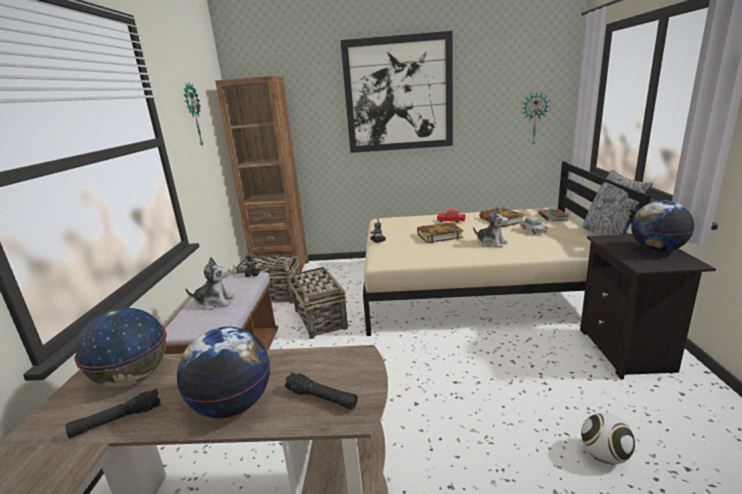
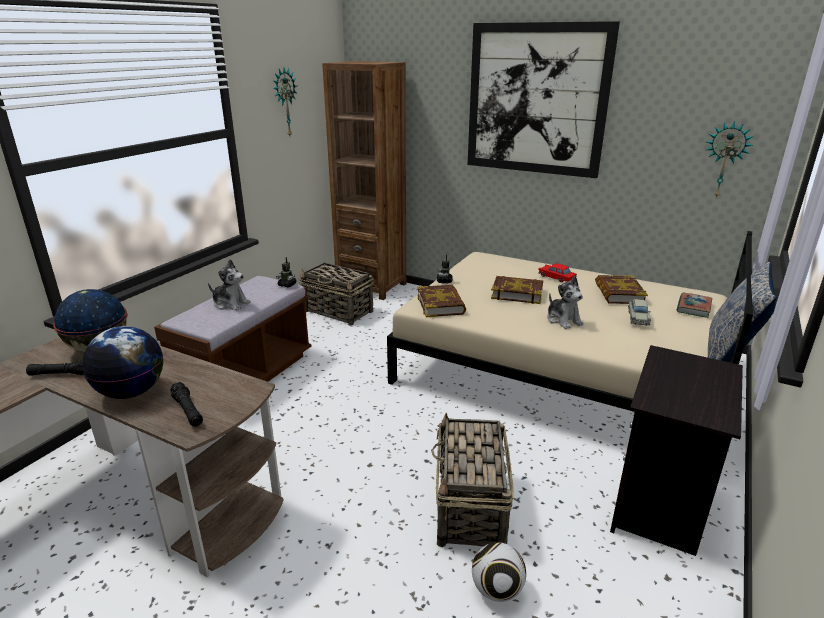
camera: 25 degrees right, 5 degrees up
(320, 319) = (361, 351): basket -> basket (470, 508)
(396, 256) = (441, 305): none -> book
(657, 250) = (707, 389): globe -> none

